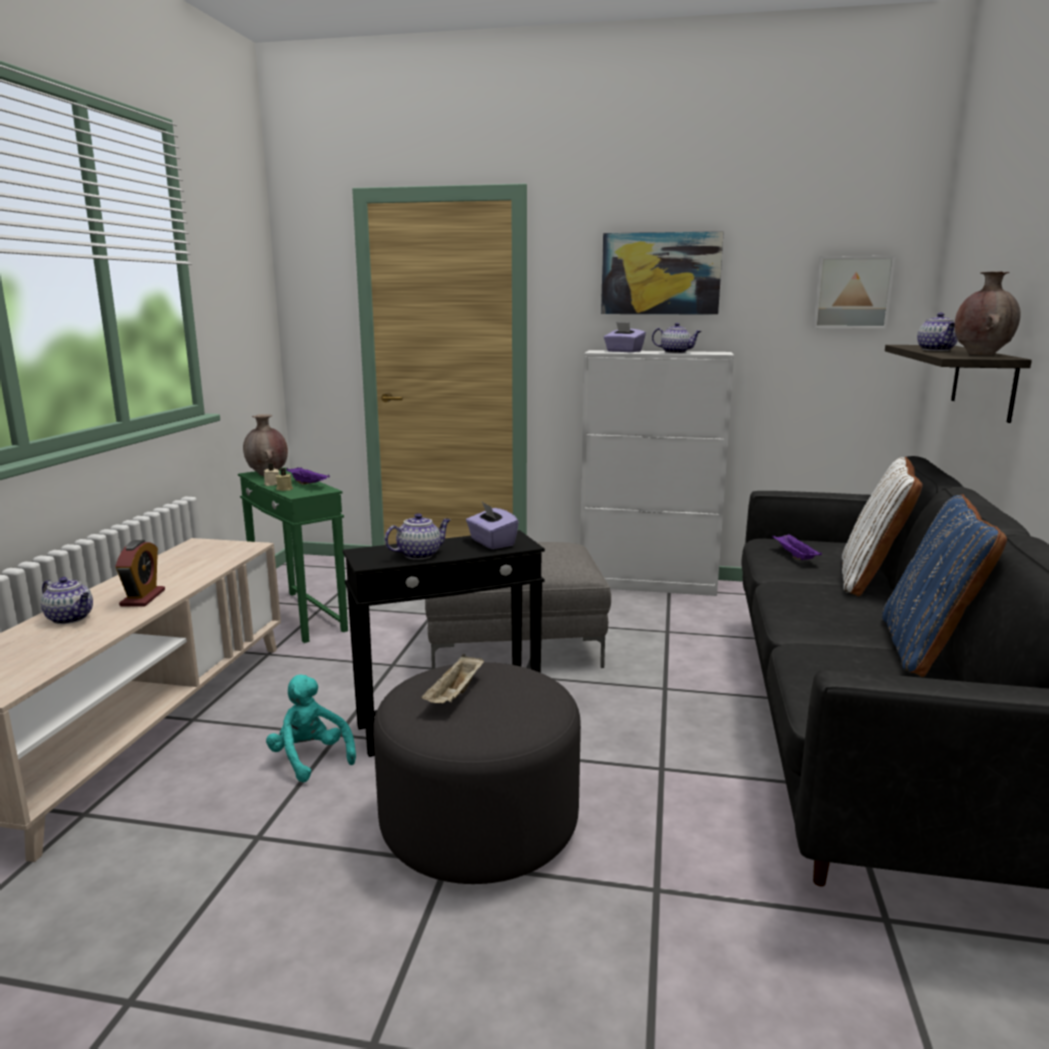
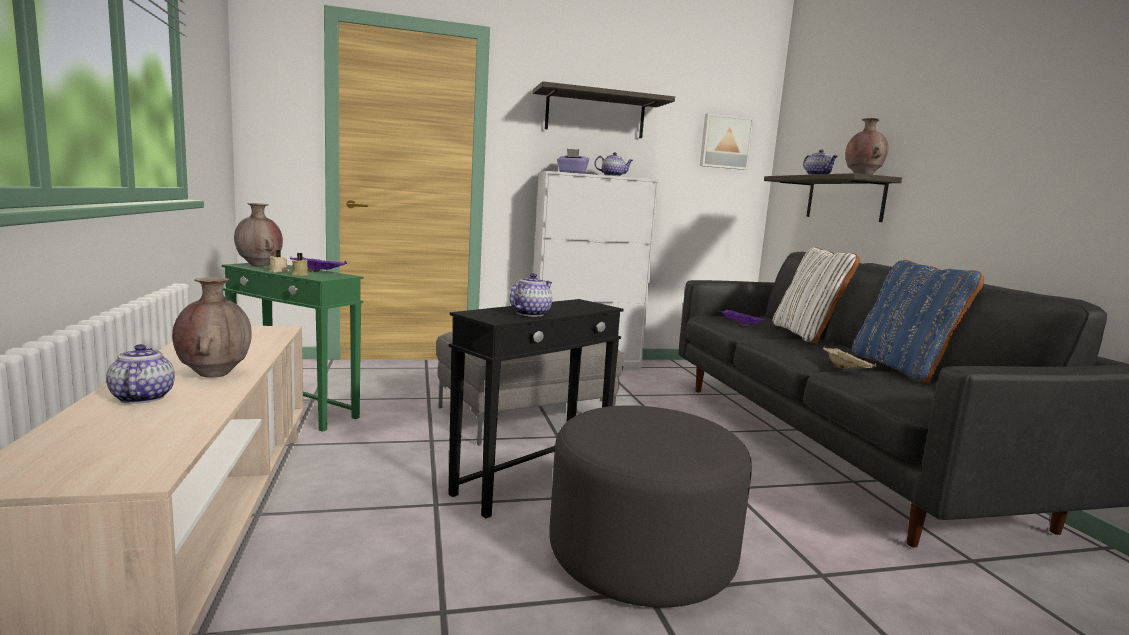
camera: 25 degrees left, 5 degrees down
(71, 618) = (142, 397): teapot -> teapot turned 120 degrees counterclockwise
(143, 598) = (214, 374): alarm clock -> brown vase
(310, 758) = (428, 529): turquoise plush toy -> none
(455, 695) = (634, 430): beige tray -> beige tray (847, 369)
(491, 543) = (574, 306): purple tissue box -> none
(660, 273) = (595, 115): picture -> shelf

